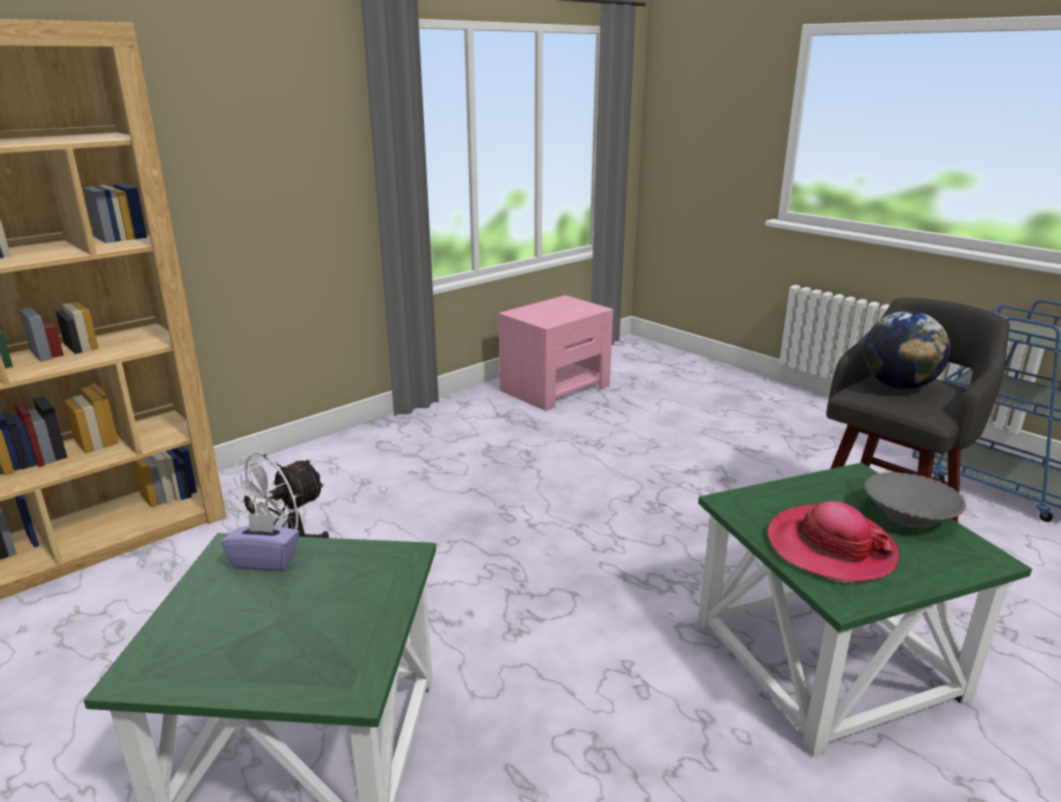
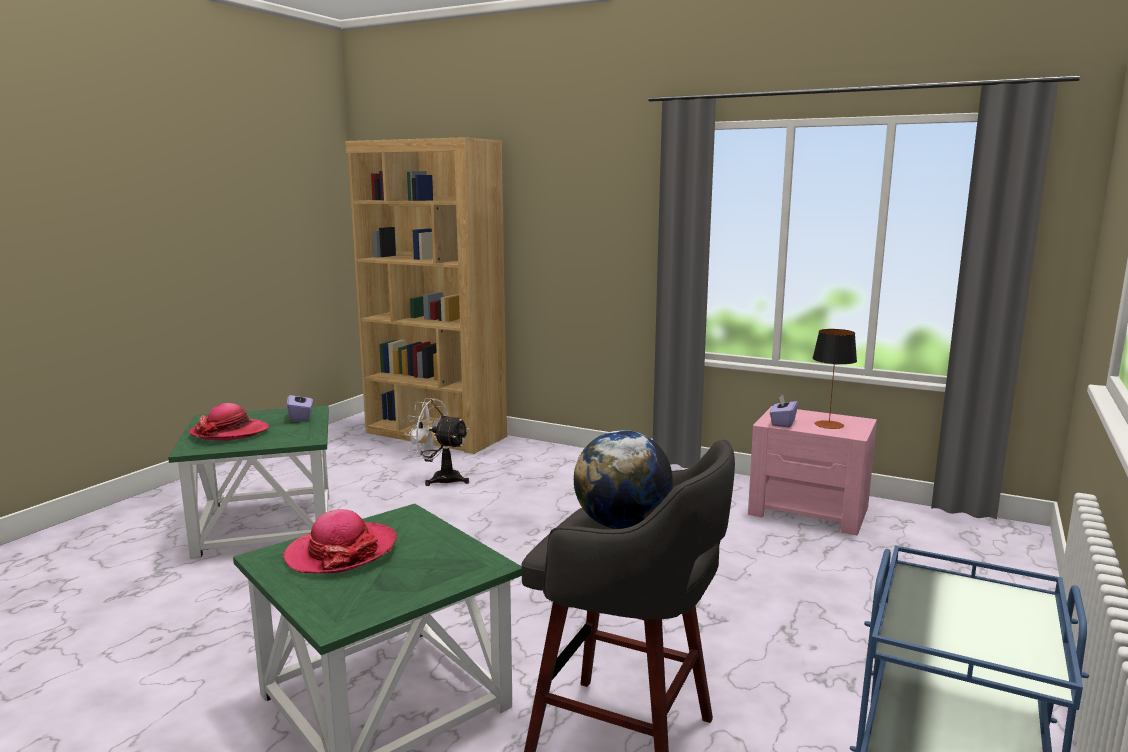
camera: 70 degrees right, 10 degrees down
(284, 641) = (230, 432): none -> hat
(550, 319) = (782, 423): none -> purple tissue box
(568, 309) = (829, 425): none -> table lamp
(908, 517) = (407, 587): grey bowl -> none

